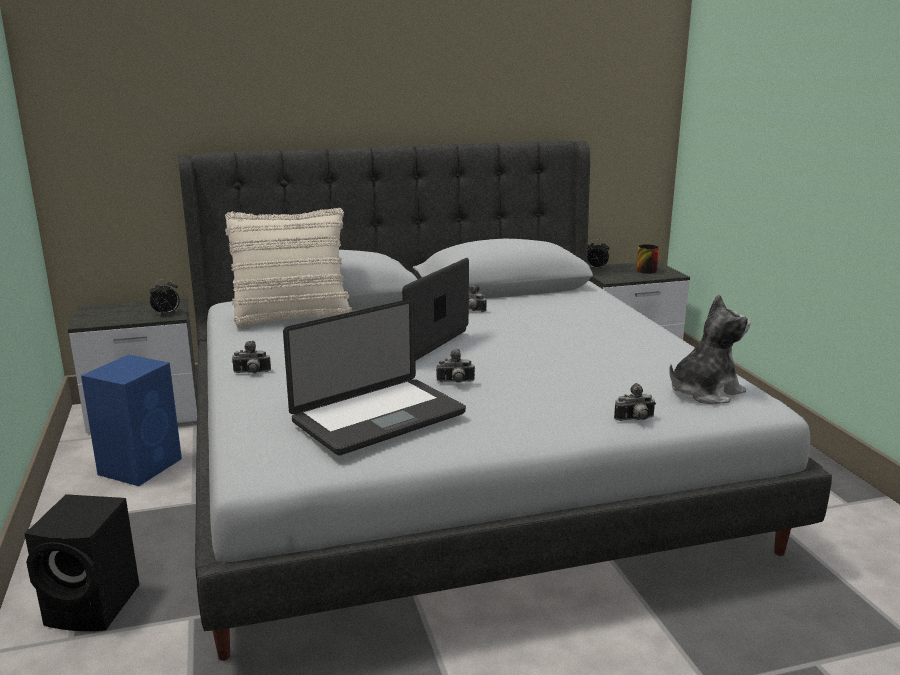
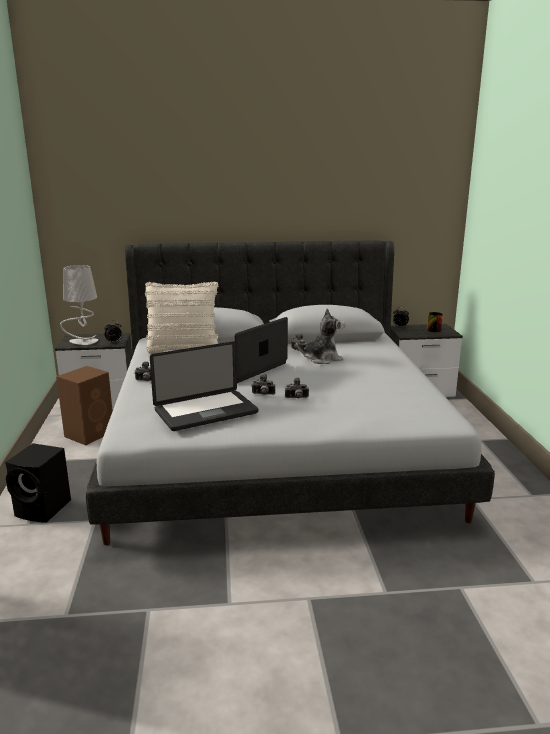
camera: 10 degrees right, 0 degrees up
(114, 317) = (83, 342): none -> grey table lamp
(142, 466) = (90, 433): blue speaker -> brown speaker
(635, 420) = (362, 425): camera -> camera (297, 398)
(704, 392) = (418, 411): plush toy -> plush toy (322, 359)

